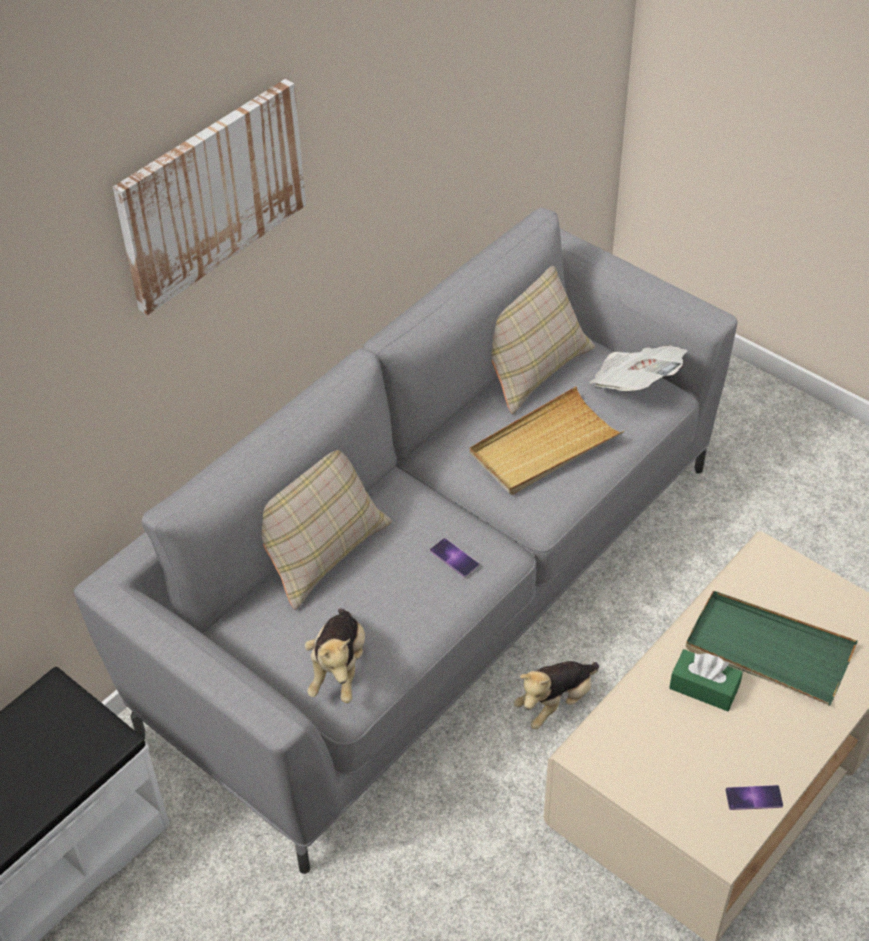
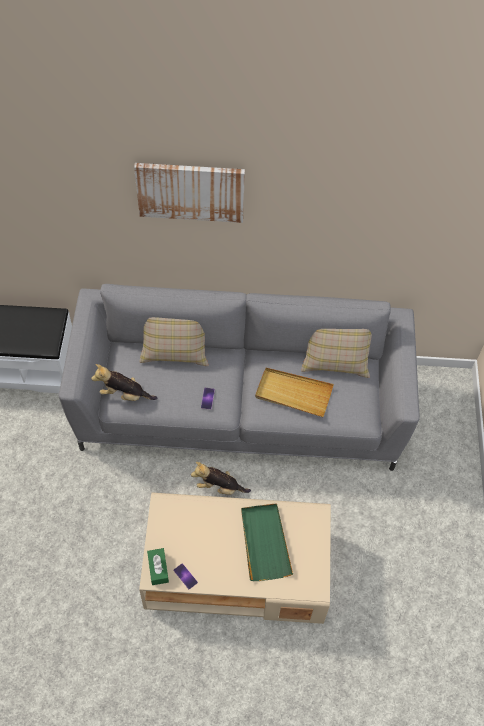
camera: 50 degrees right, 10 degrees up
(338, 669) = (124, 394): plush toy -> plush toy turned 45 degrees clockwise
(634, 384) = (360, 406): newspaper -> none
(704, 687) = (226, 528): green tissue box -> green tissue box (158, 569)

